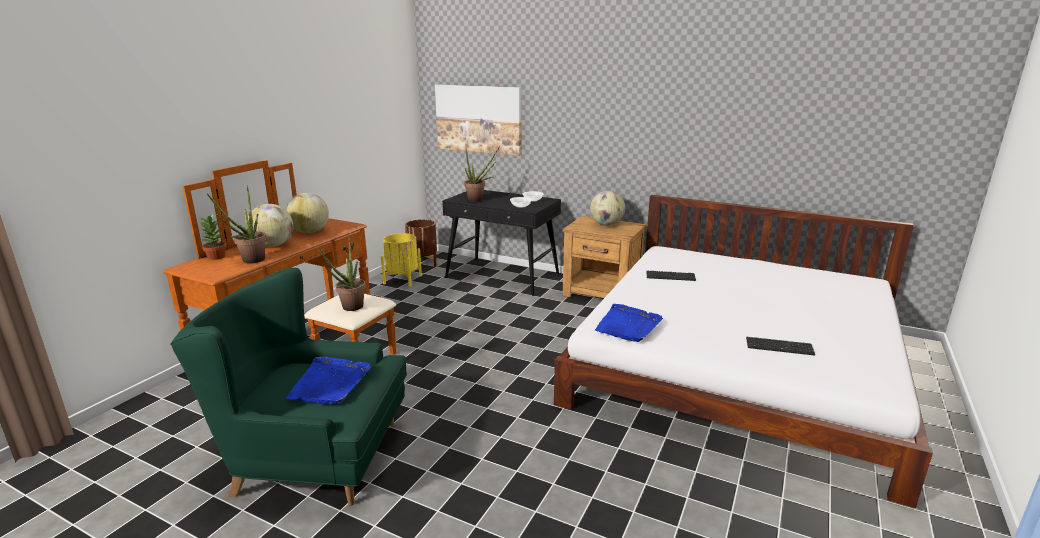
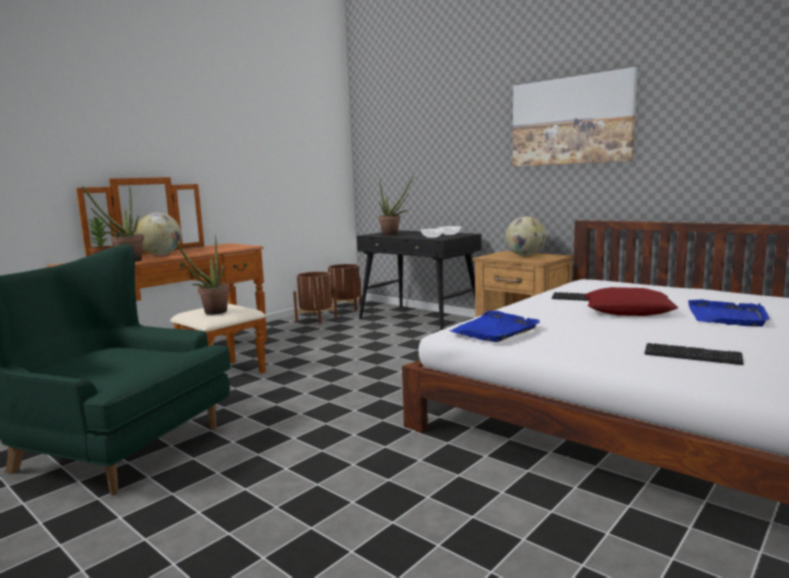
camera: 15 degrees right, 10 degrees down
(310, 232) = (205, 249): globe -> none
(330, 383) = (127, 359): blue tray -> blue tray (727, 316)
(402, 279) = (316, 319): yellow planter -> brown planter
(478, 119) = (403, 158): picture -> picture (571, 121)
(712, 292) = (628, 310): none -> red pillow

